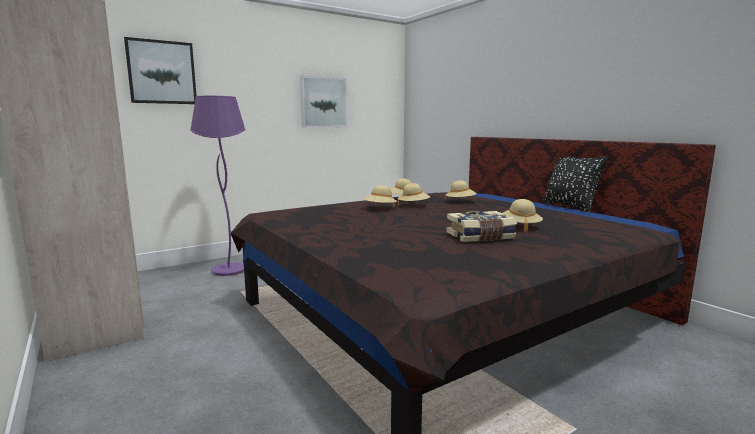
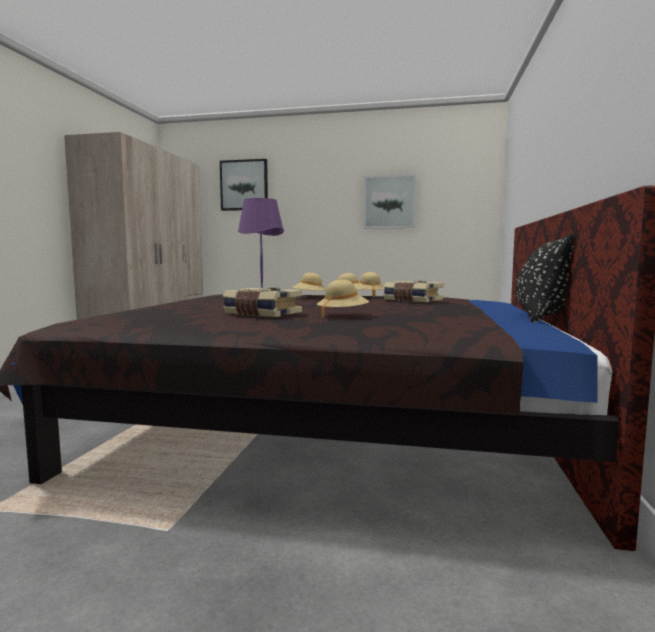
camera: 45 degrees right, 5 degrees down
(460, 201) = (412, 301): beige hat -> book

